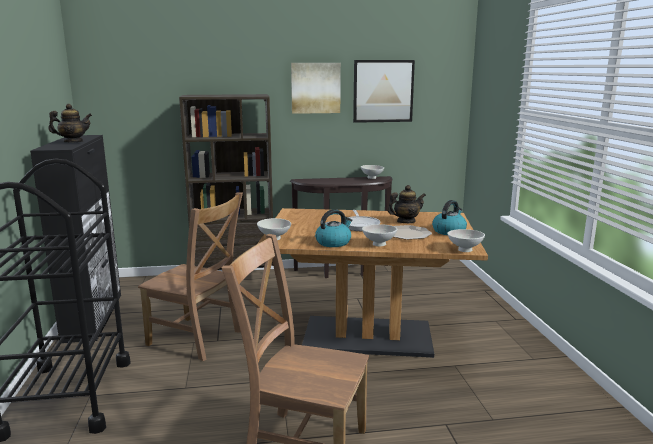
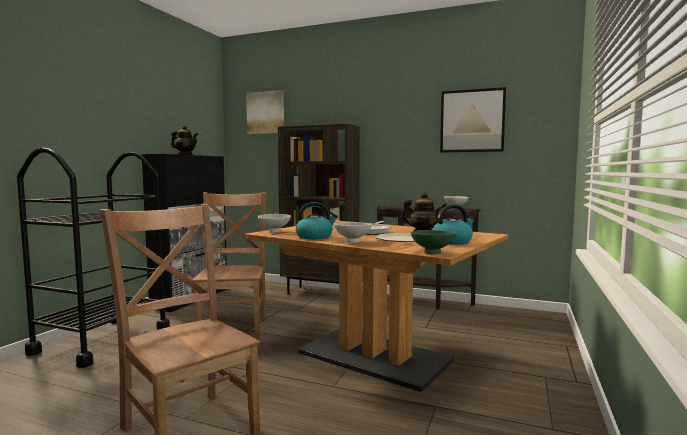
camera: 30 degrees right, 10 degrees down
(198, 339) = (234, 326): brown chair -> brown chair turned 150 degrees counterclockwise
(315, 88) = (404, 120): picture -> picture (266, 113)
(464, 250) = (431, 253): white bowl -> green bowl

